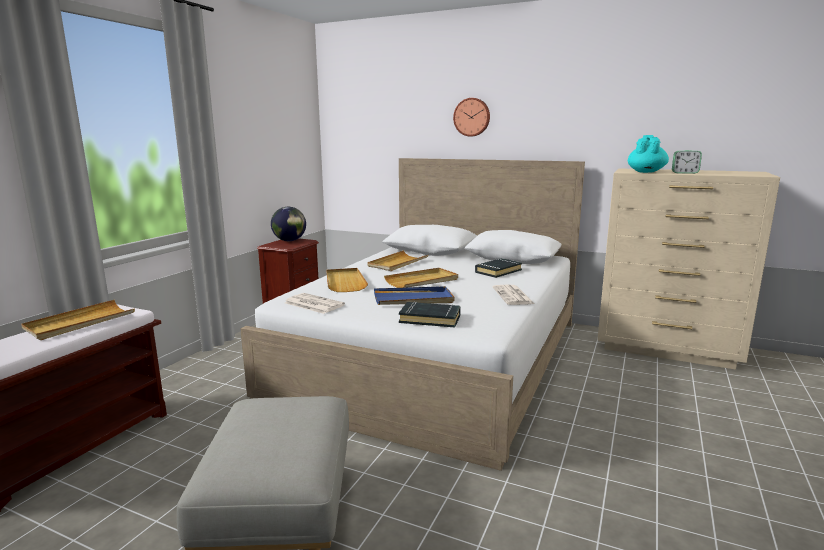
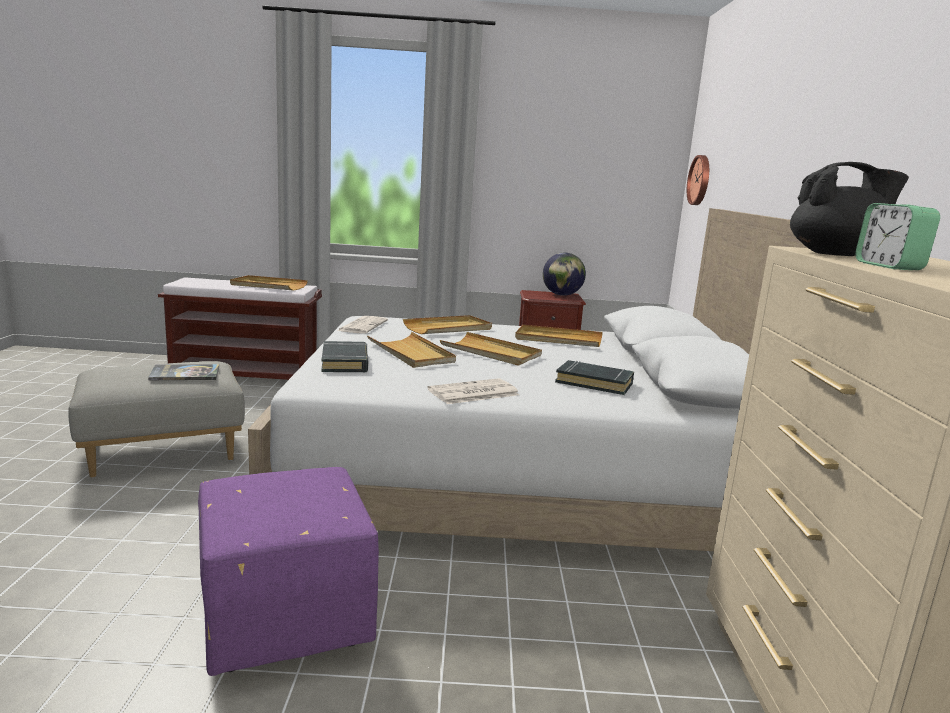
camera: 65 degrees right, 0 degrees up
(293, 415) = (185, 373): none -> book
(413, 299) = (411, 353): blue tray -> beige tray
(472, 117) = (786, 141): wall clock -> wall clock (700, 180)
(604, 465) = (283, 618): none -> purple ottoman
(646, 172) = (836, 254): turquoise teapot -> black teapot

